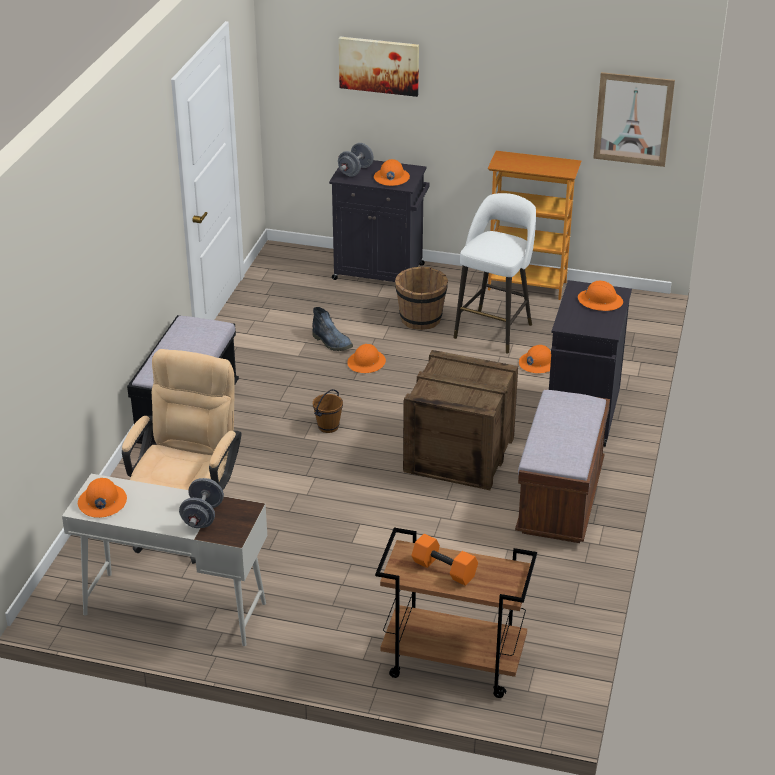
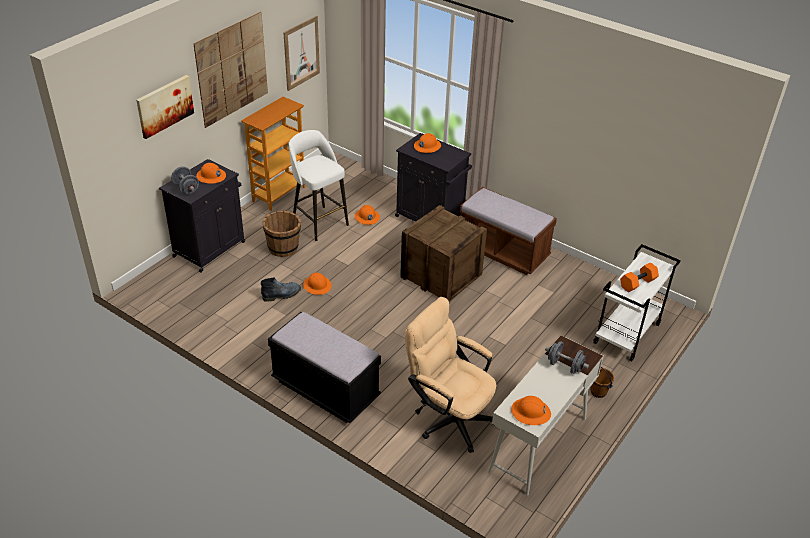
camera: 70 degrees left, 5 degrees up
(328, 427) = (379, 323): brown bucket -> brown bucket (598, 392)
(452, 663) = (627, 334): brown cart -> white cart
(495, 75) = (232, 69): none -> picture

